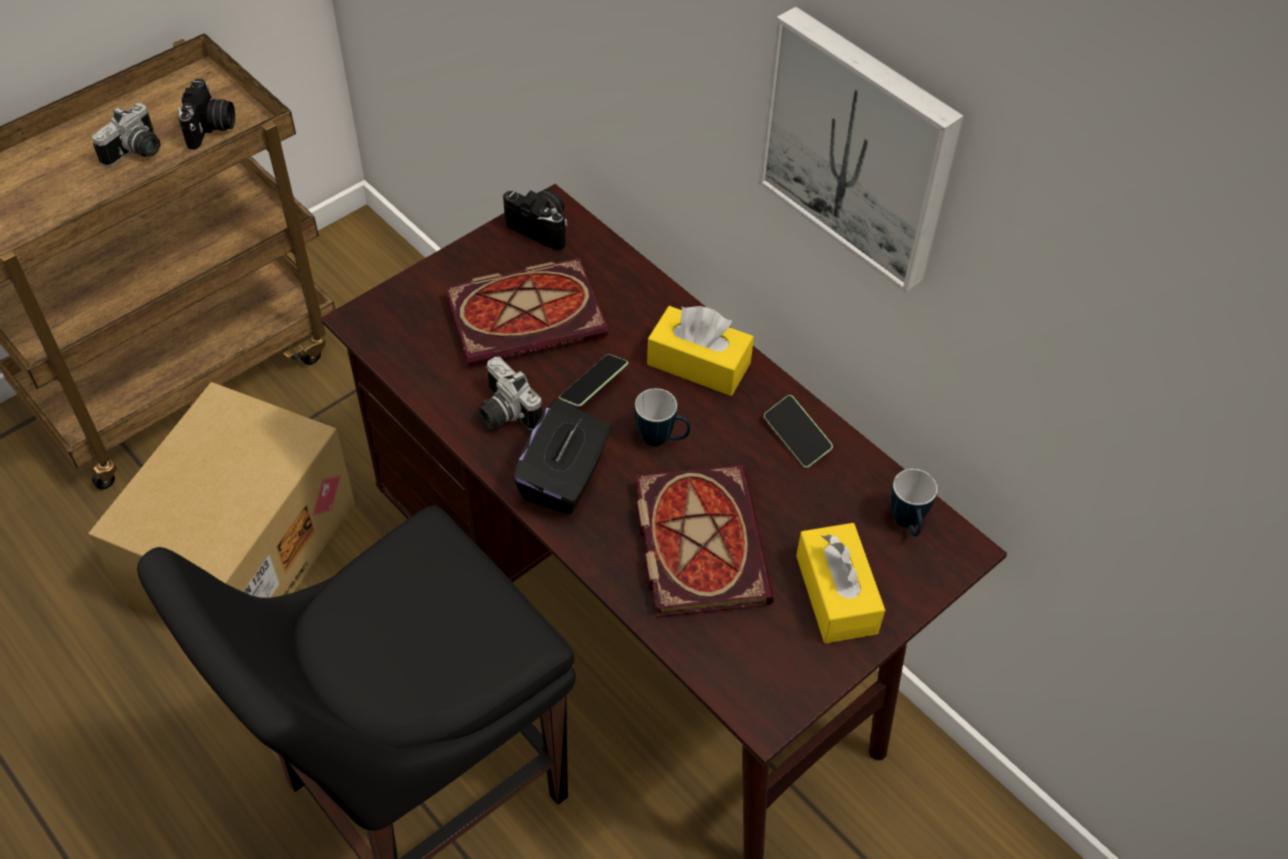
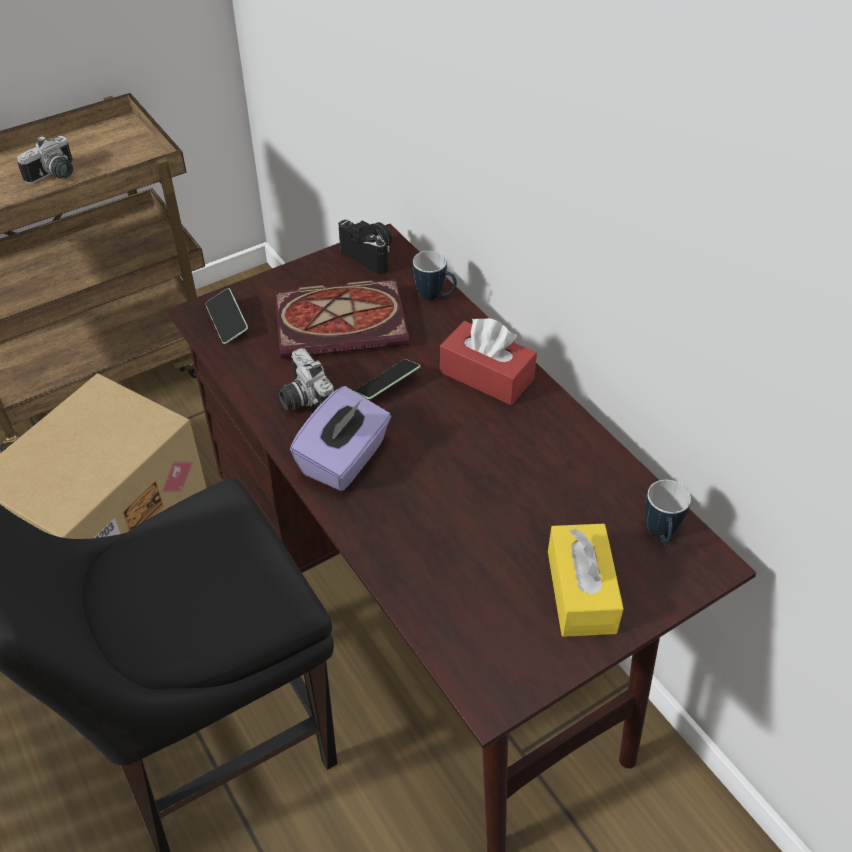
camera: 10 degrees right, 5 degrees down
(211, 128) = (119, 163): camera -> none
(564, 478) = (344, 460): black tissue box -> purple tissue box
(662, 440) = (440, 436): mug -> mug (435, 297)
(696, 540) = (455, 527): book -> none
(699, 363) = (486, 375): yellow tissue box -> red tissue box
(796, 438) = (565, 447): phone -> phone (227, 323)
(861, 146) = (637, 153): picture -> none

